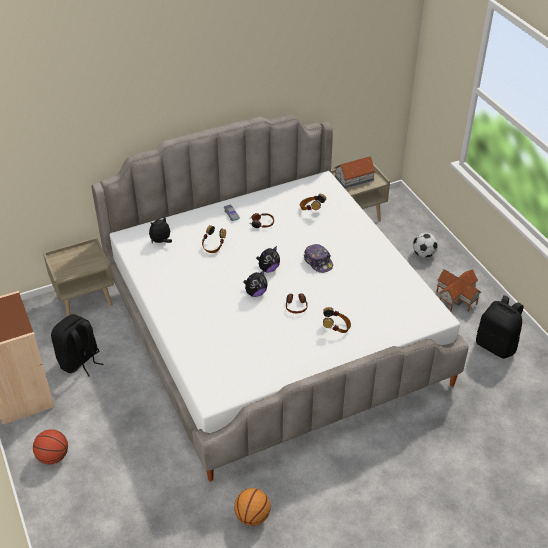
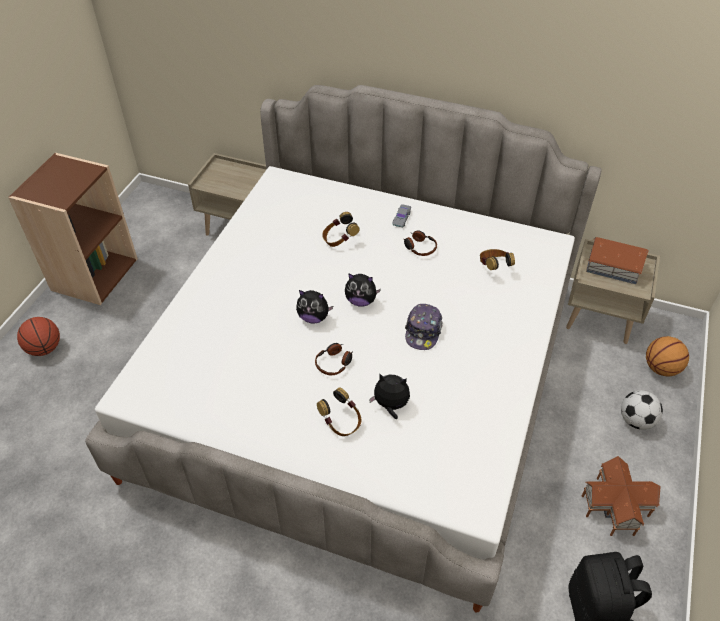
camera: 45 degrees right, 5 degrees up
(80, 361) = (167, 279): black backpack -> none
(161, 241) = (300, 202): plush toy -> plush toy (390, 405)
(252, 516) = (101, 556): basketball -> basketball (661, 368)

